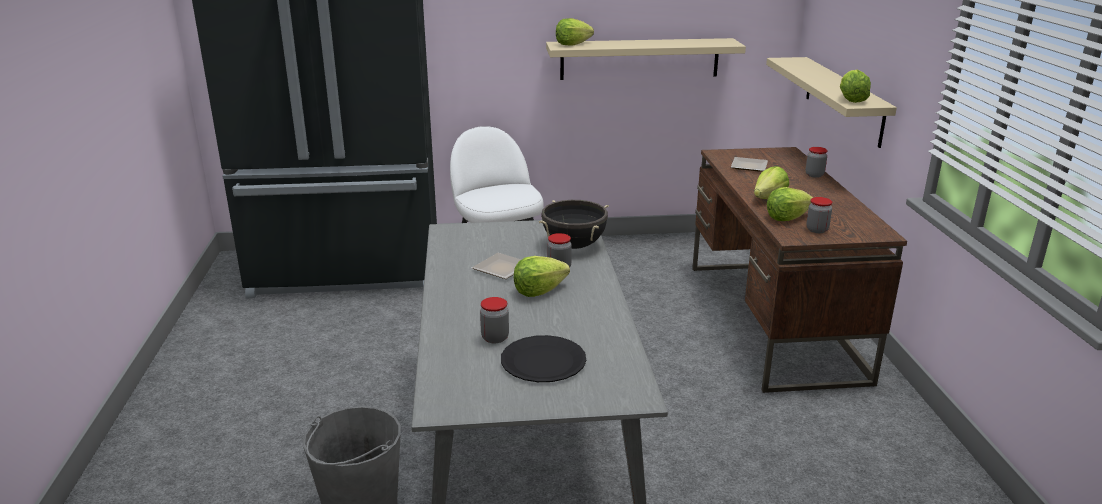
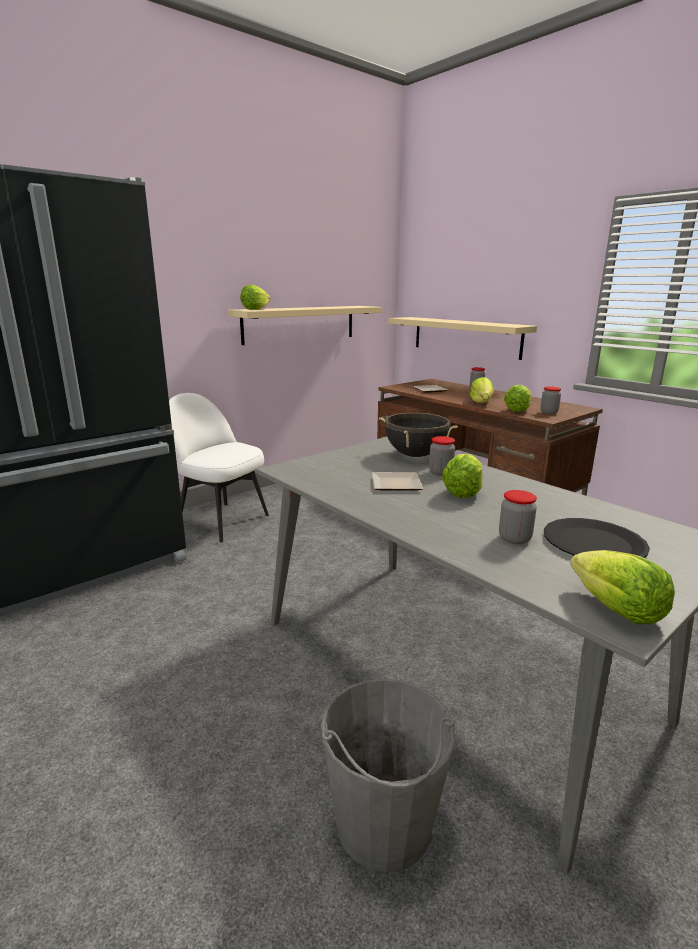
camera: 35 degrees left, 5 degrees down
(851, 99) = (504, 325): lettuce -> lettuce (616, 609)

